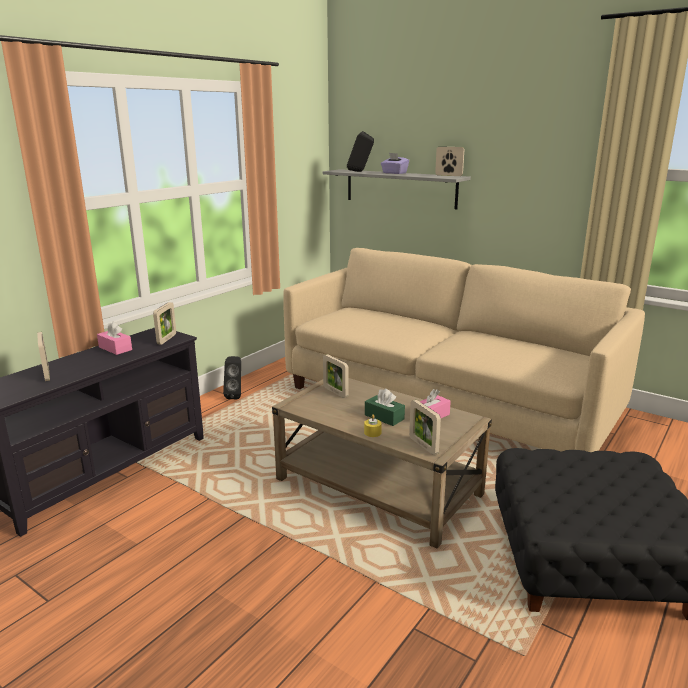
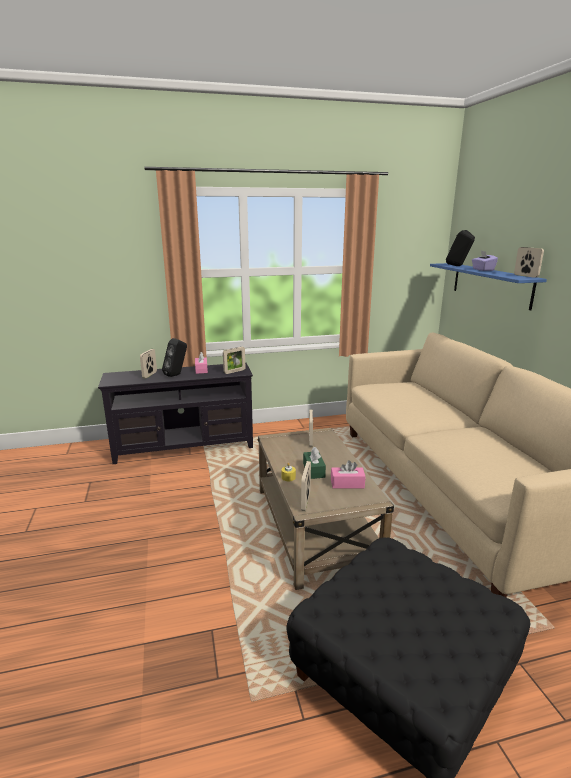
camera: 40 degrees right, 0 degrees up
(236, 395) = (306, 427): black speaker -> black speaker (177, 375)
(400, 188) = (490, 284): grey shelf -> blue shelf

